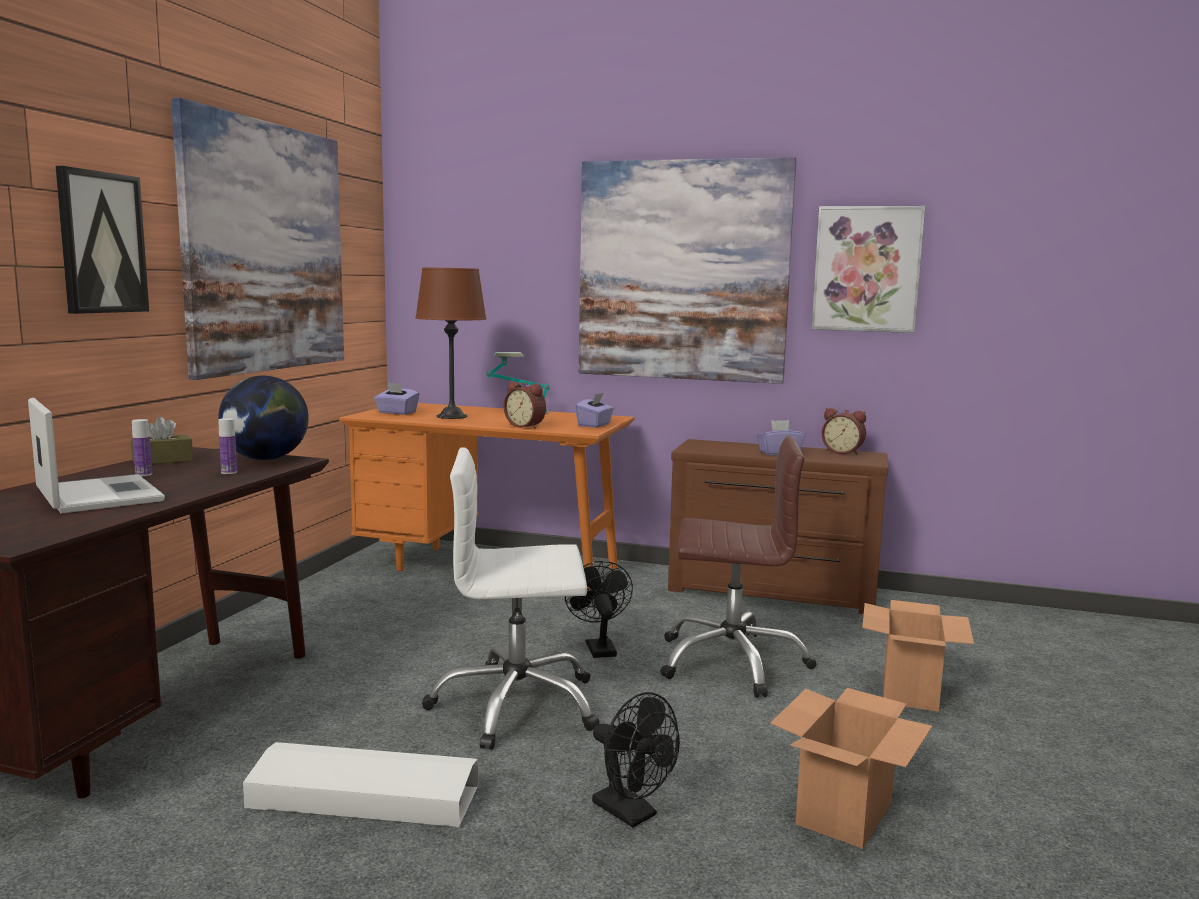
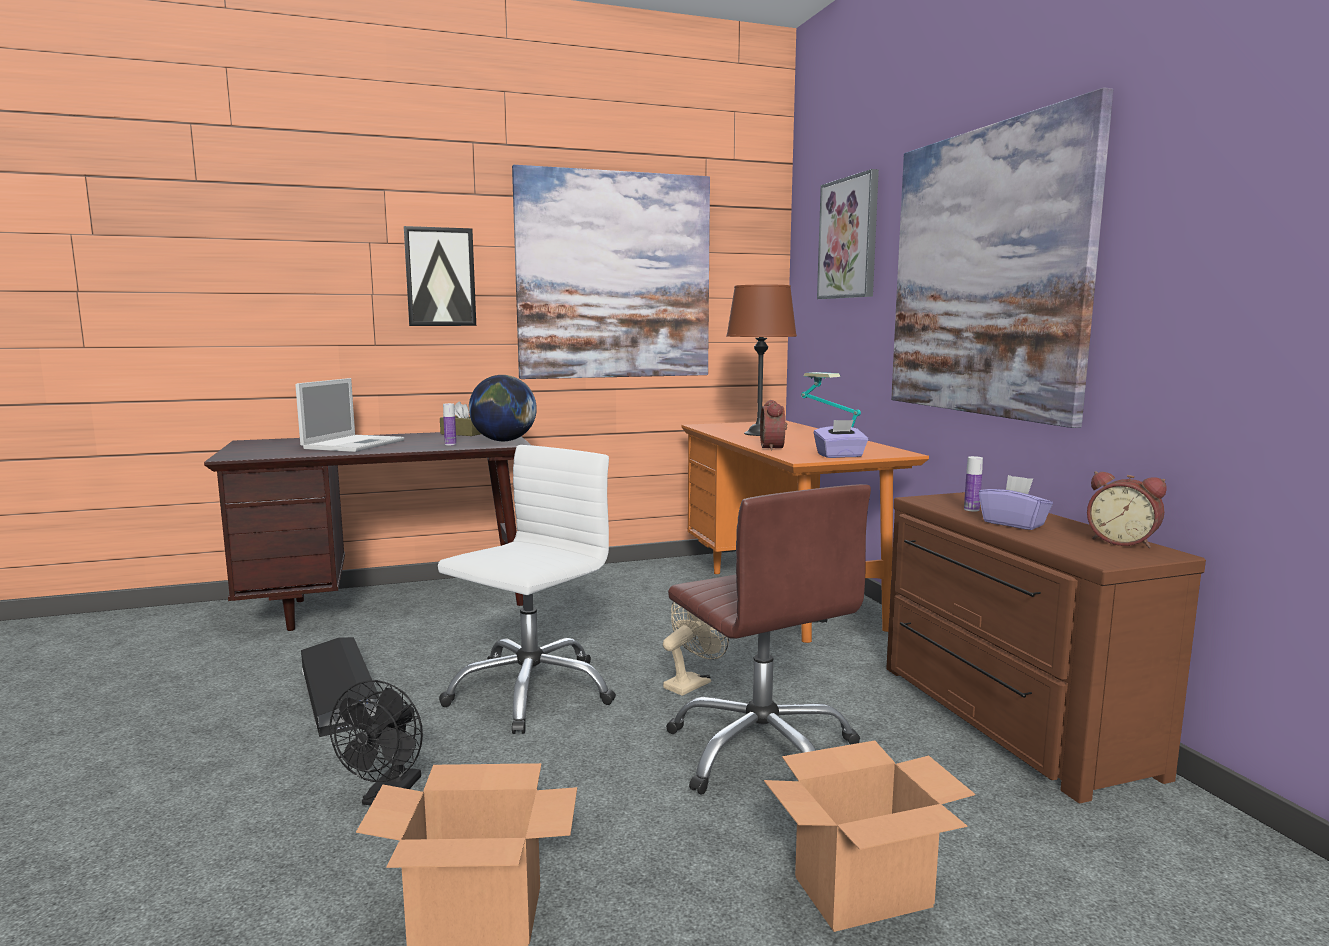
camera: 55 degrees right, 0 degrees up
(143, 474) = (418, 439): bottle -> bottle (971, 509)
(363, 797) = (339, 694): white storage box -> black storage box
(396, 412) = (735, 426): purple tissue box -> none
(516, 706) = (530, 691): white office chair -> white office chair turned 75 degrees clockwise
(598, 647) = (692, 683): black fan -> beige fan
(843, 452) = (1122, 541): alarm clock -> alarm clock turned 45 degrees counterclockwise
(866, 269) = (1200, 247): picture -> picture (849, 238)

